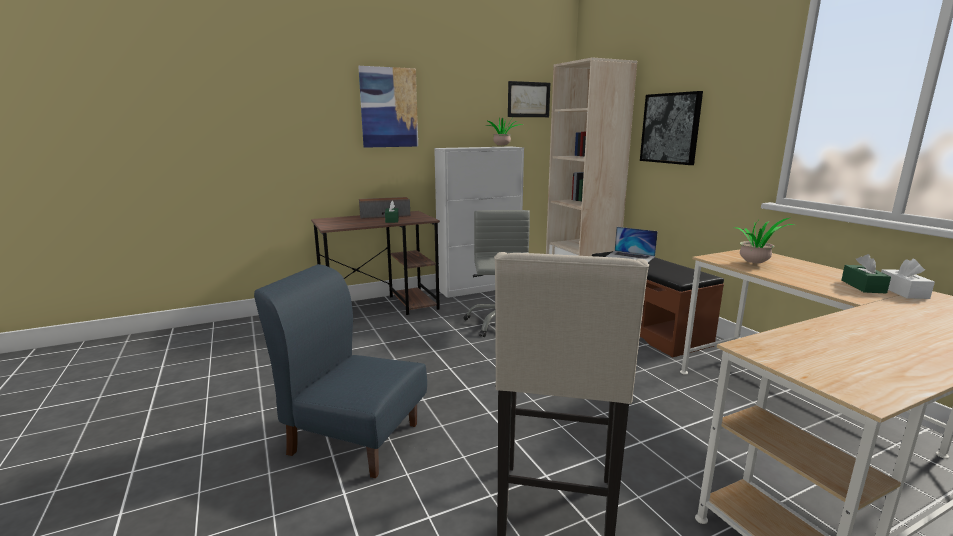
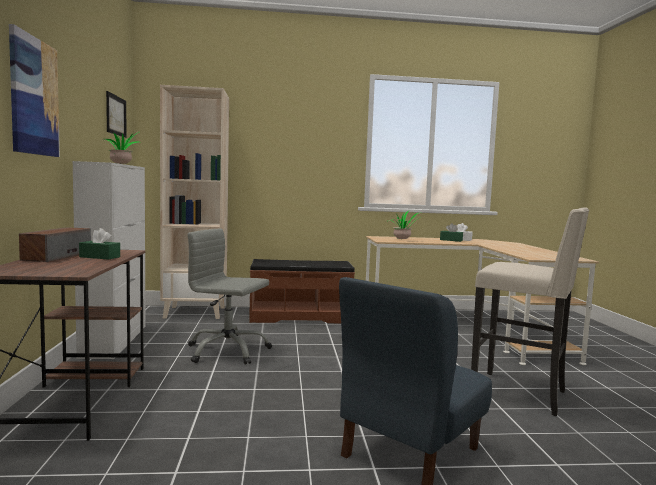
camera: 70 degrees left, 10 degrees down
(630, 256) = (277, 261): laptop -> none
(670, 128) = (271, 157): picture -> none

